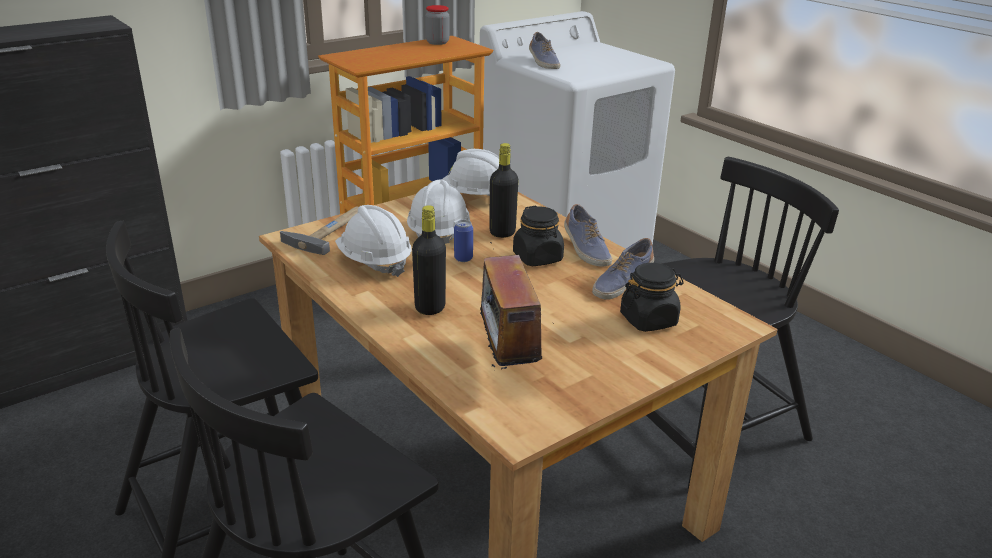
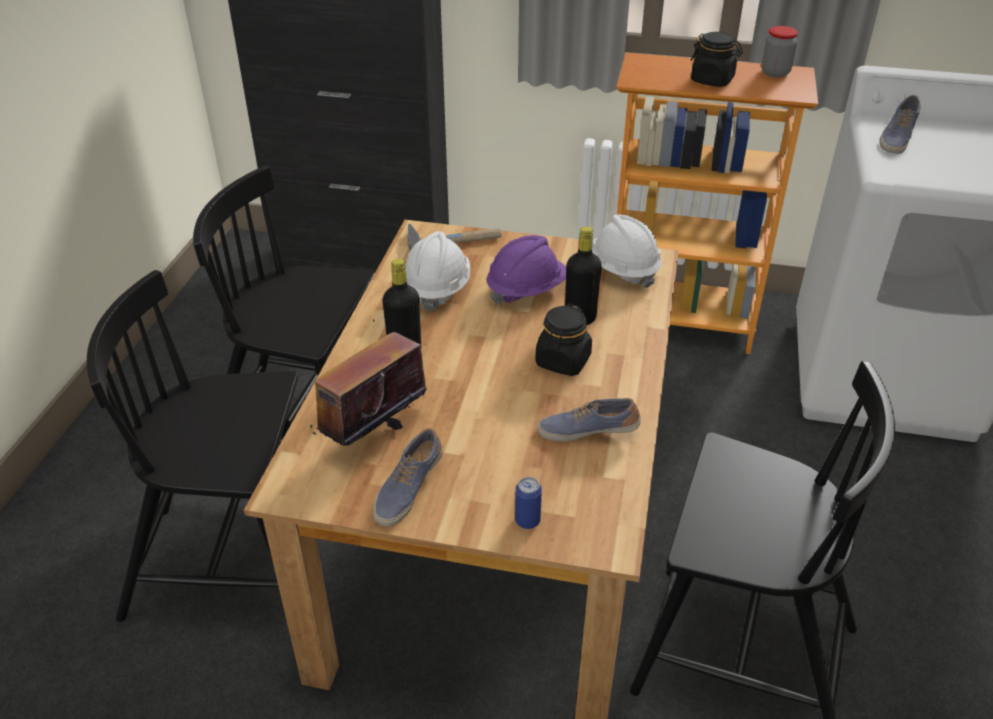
camera: 50 degrees right, 10 degrees up
(438, 234) = (527, 290): white hard hat -> purple hard hat
(463, 258) = (504, 325): can -> can (527, 521)
(585, 249) = (619, 379): shoe -> shoe (408, 489)
(648, 320) = (540, 480): black jar -> black jar (712, 80)

